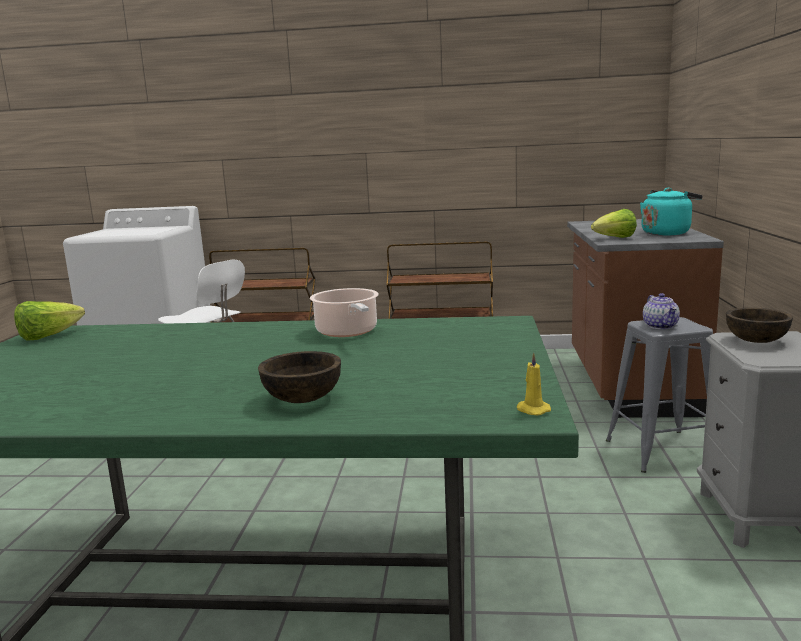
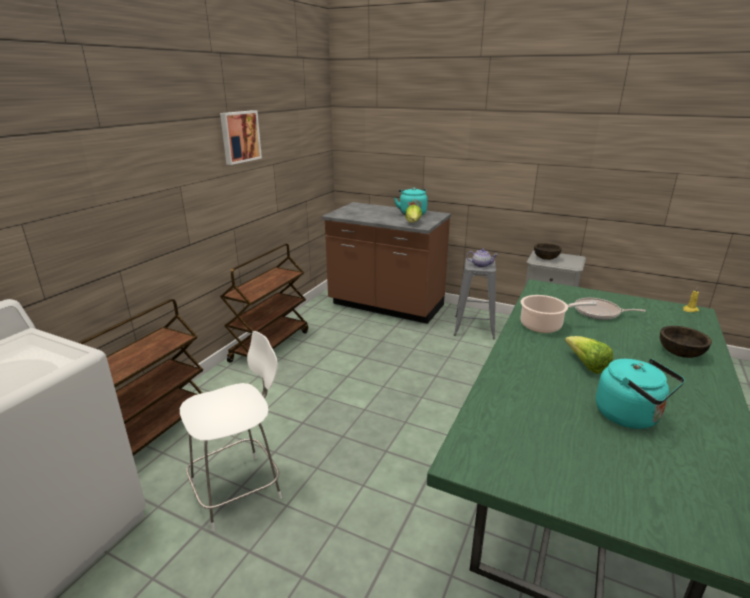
camera: 70 degrees left, 10 degrees up
(49, 336) = (489, 458): lettuce -> lettuce (586, 365)
(111, 375) = (631, 416): none -> turquoise kettle
(429, 353) = (599, 312): none -> frying pan
(455, 109) = (239, 136): none -> picture

